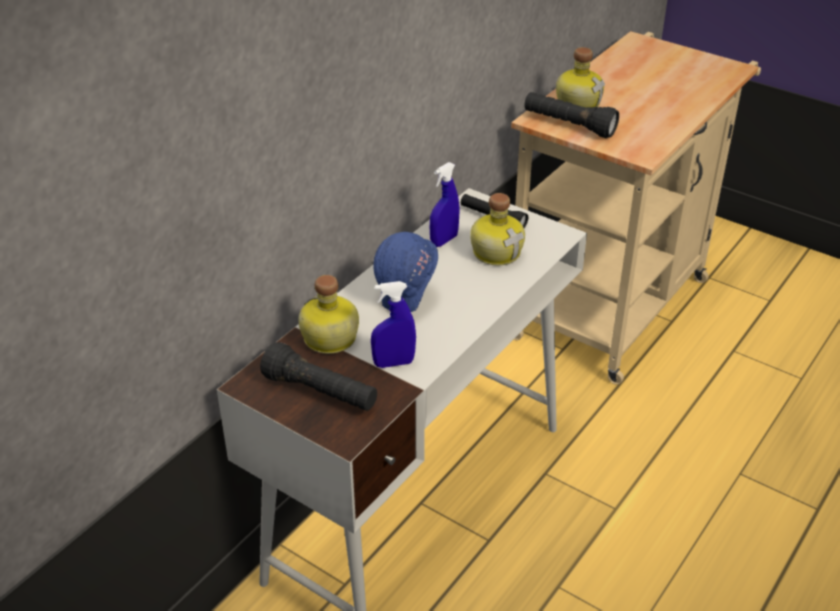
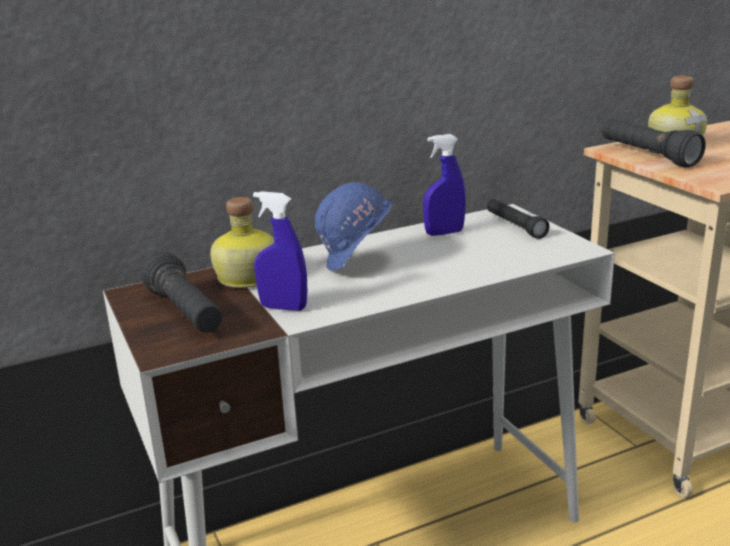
camera: 30 degrees right, 15 degrees down
(496, 251) = (492, 249): bottle -> none

